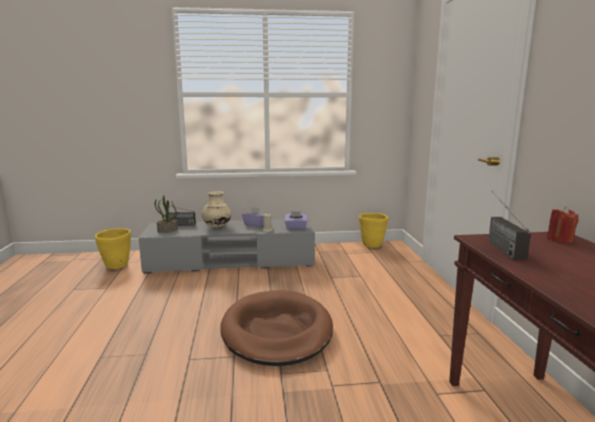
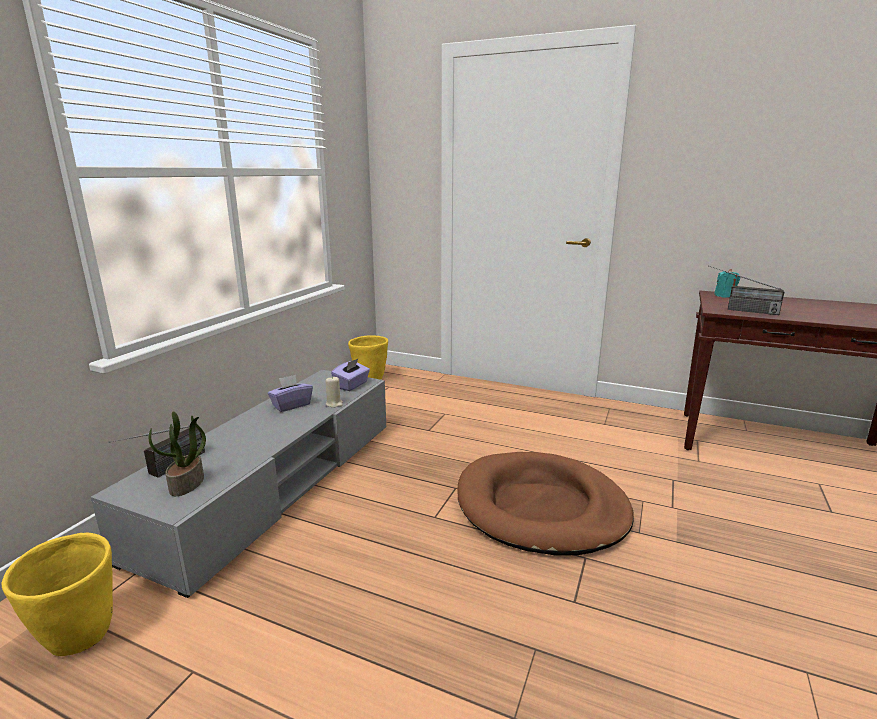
camera: 60 degrees left, 5 degrees up
(217, 227) = (251, 435): beige vase -> none
(560, 239) = (724, 296): red candle -> turquoise candle

